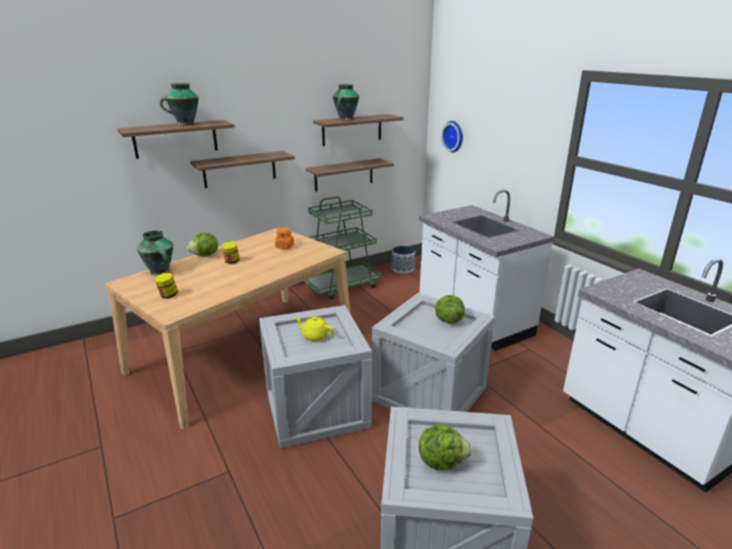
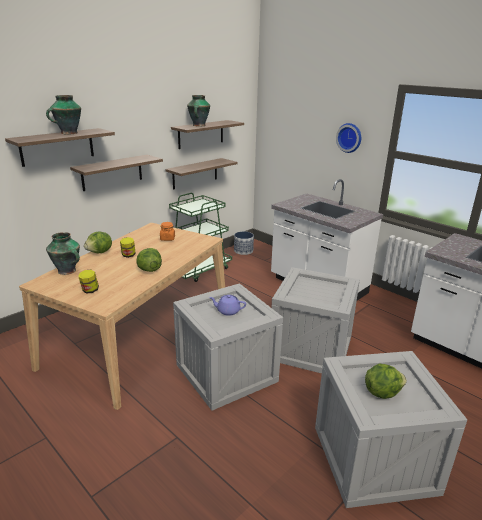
camera: 15 degrees left, 0 degrees up
(314, 336) = (228, 311): yellow teapot -> purple teapot
(448, 320) = (325, 286): lettuce -> lettuce (149, 270)
(454, 136) = (283, 137): wall clock -> wall clock (350, 137)

